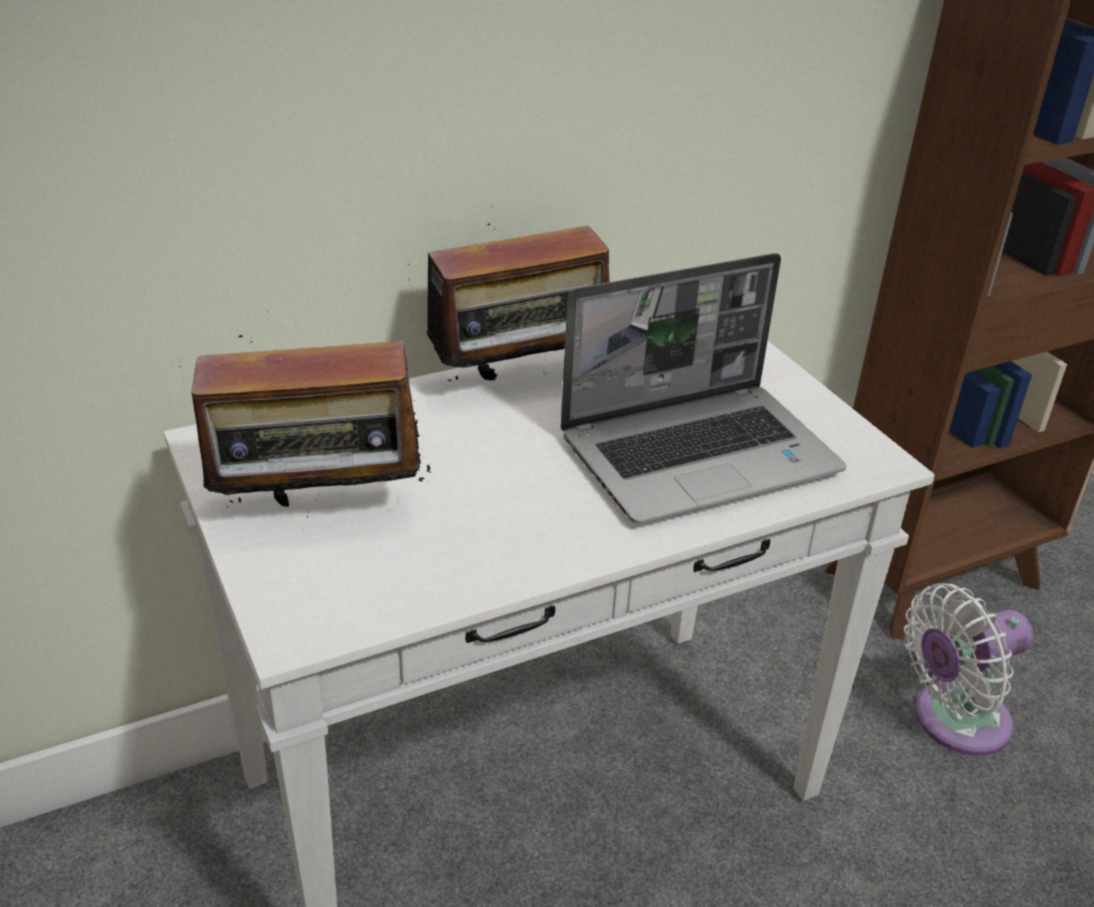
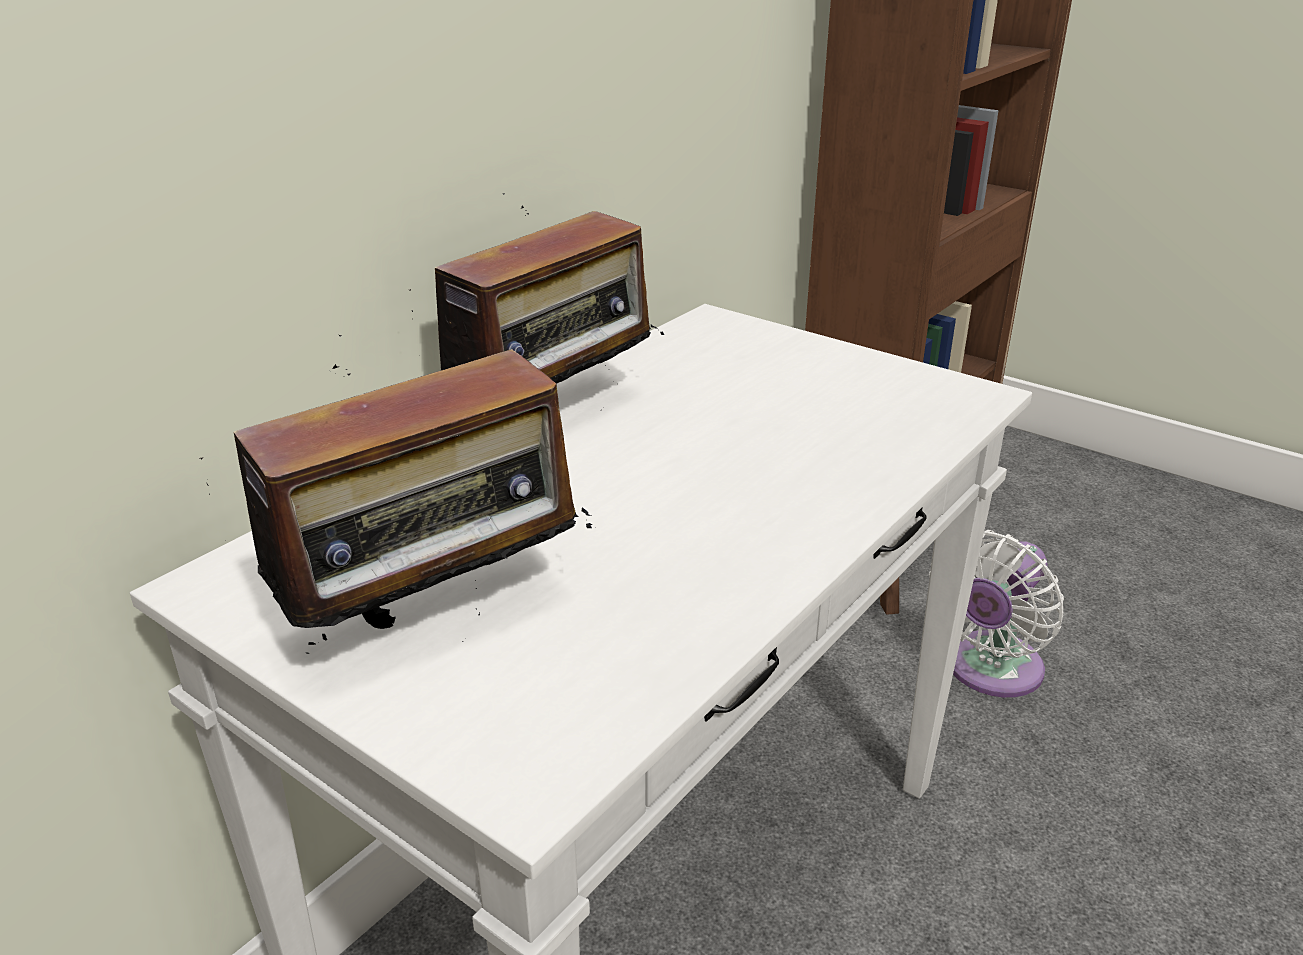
camera: 25 degrees left, 5 degrees down
(701, 454) = (811, 432): laptop -> none

